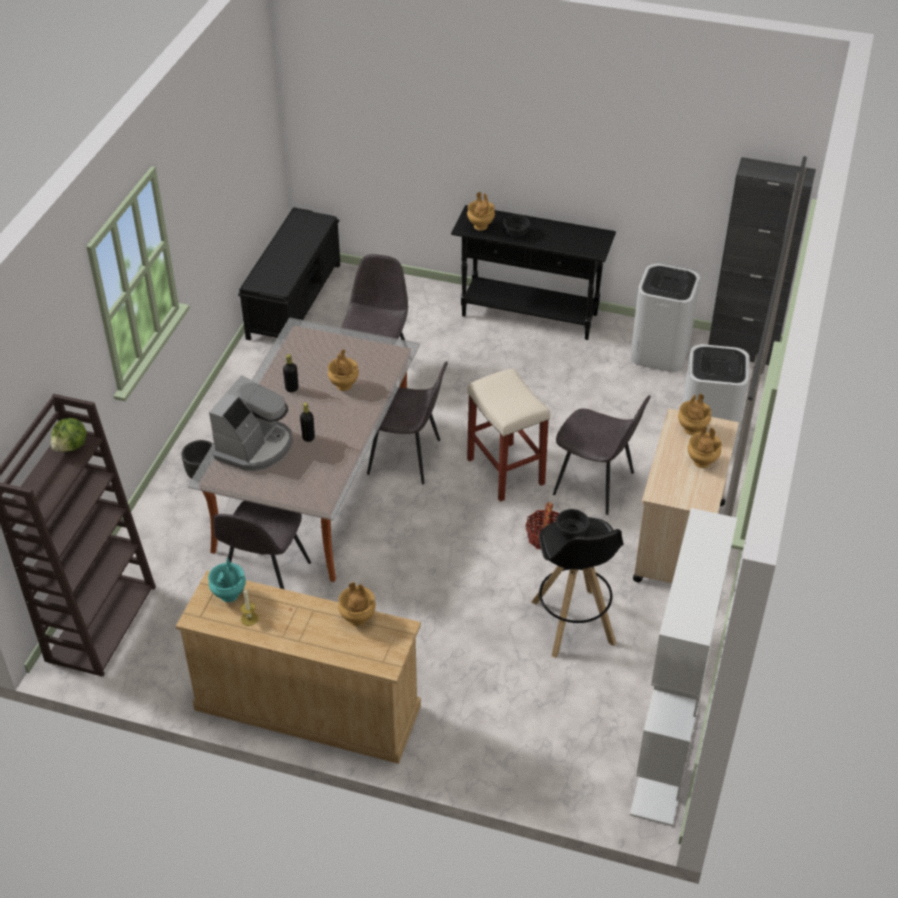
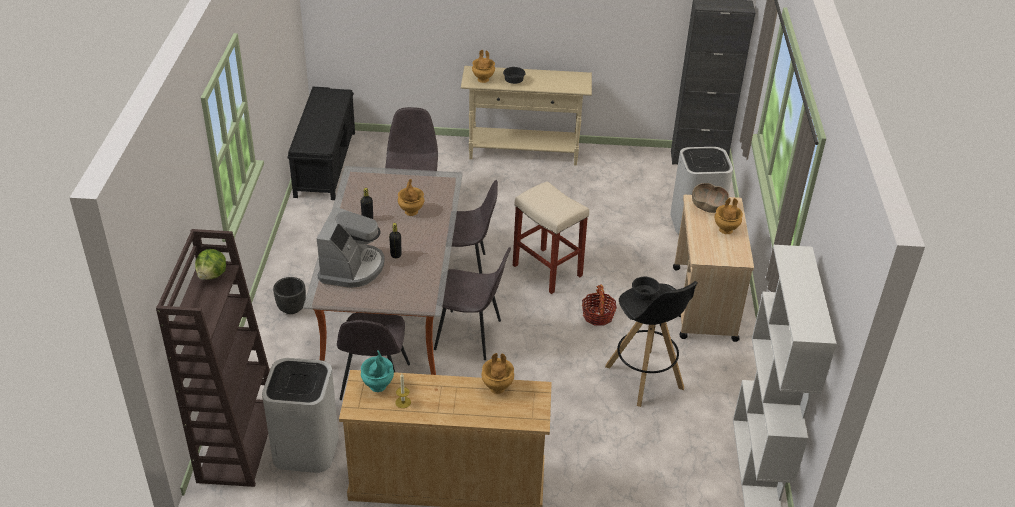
camera: 15 degrees left, 5 degrees down
(530, 315) = (524, 153): black console table -> beige console table
(596, 484) = (623, 270): grey chair -> grey chair (470, 335)
(660, 352) = (636, 167): white trash can -> white trash can (306, 448)
(692, 429) = (708, 207): brown vase -> brown bowl

